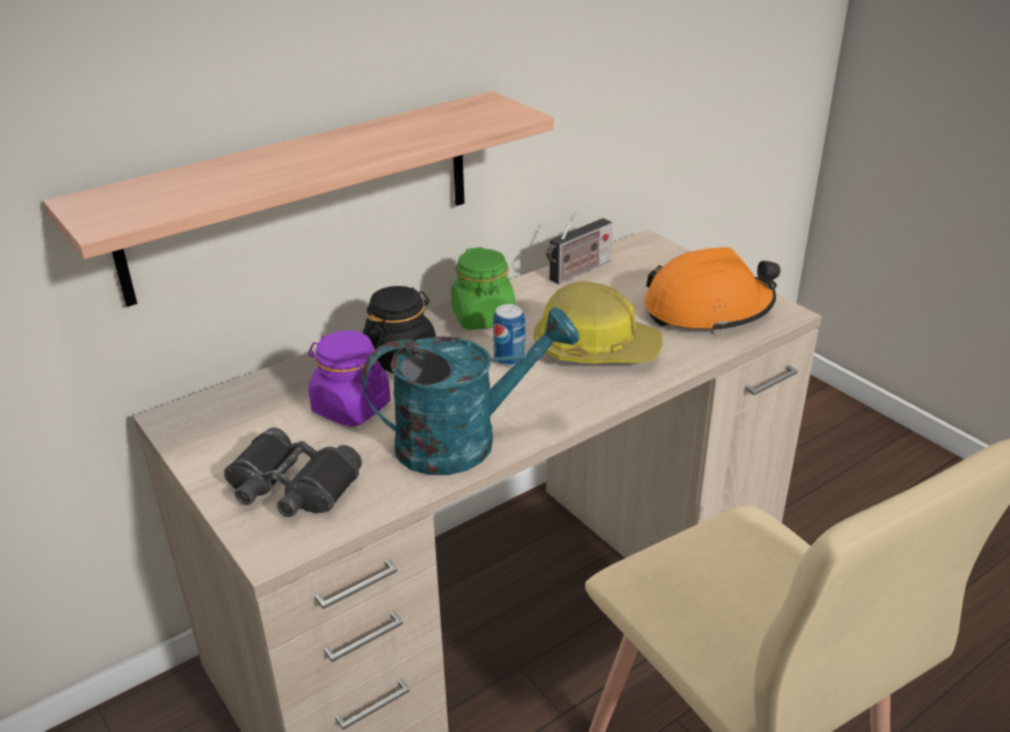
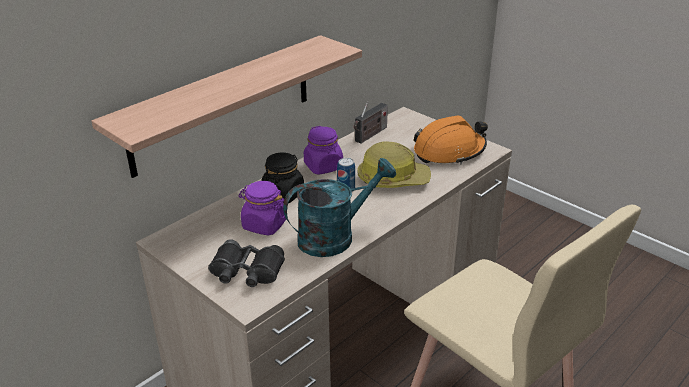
camera: 10 degrees left, 0 degrees up
(483, 317) = (323, 166): green jar -> purple jar

